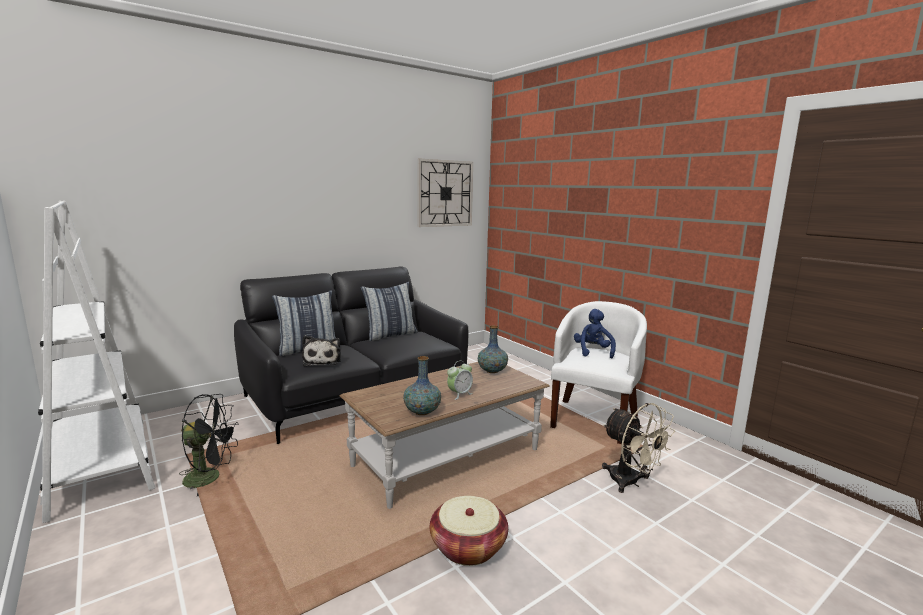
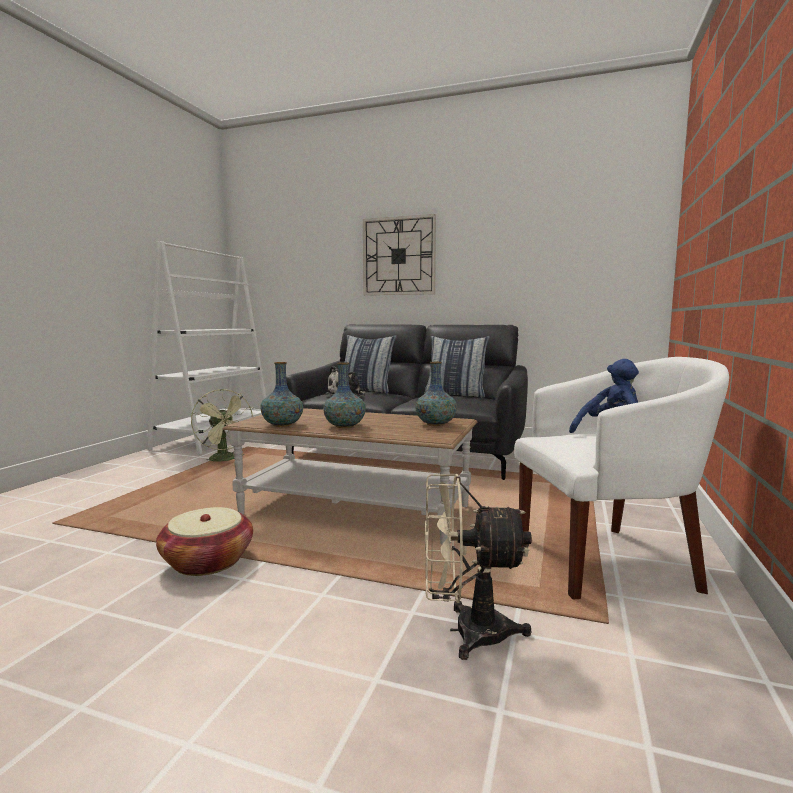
camera: 55 degrees right, 5 degrees down
(210, 478) = (226, 460): black fan -> green fan
(445, 193) = (592, 233): wall clock -> wall clock (399, 256)
(459, 394) = (345, 426): alarm clock -> vase
(630, 482) = (466, 632): beige fan -> beige fan turned 75 degrees clockwise

